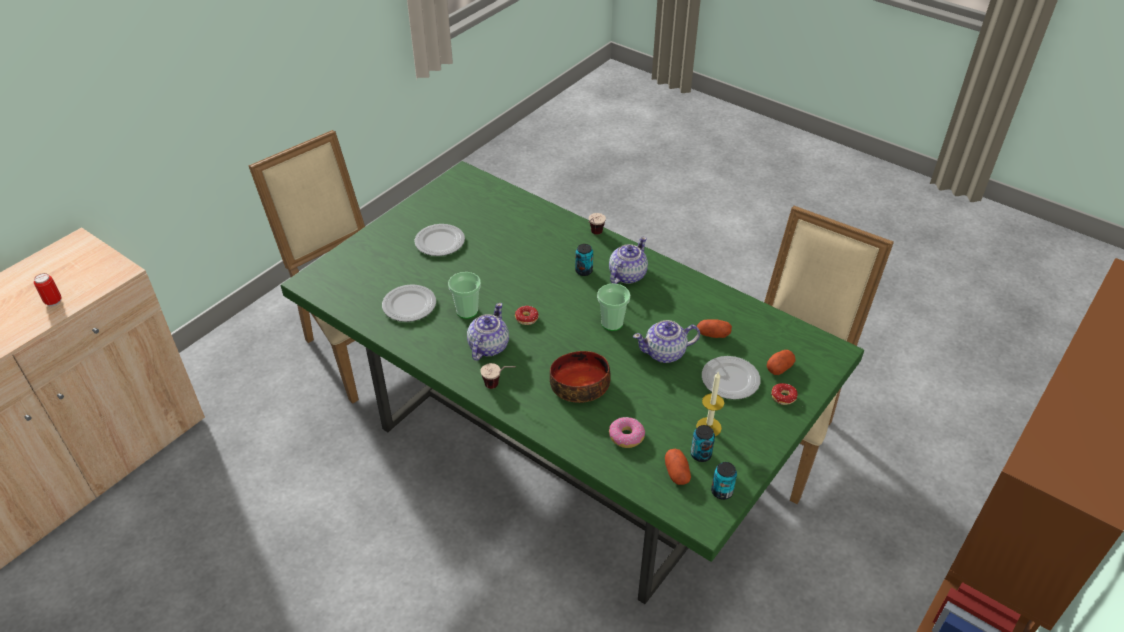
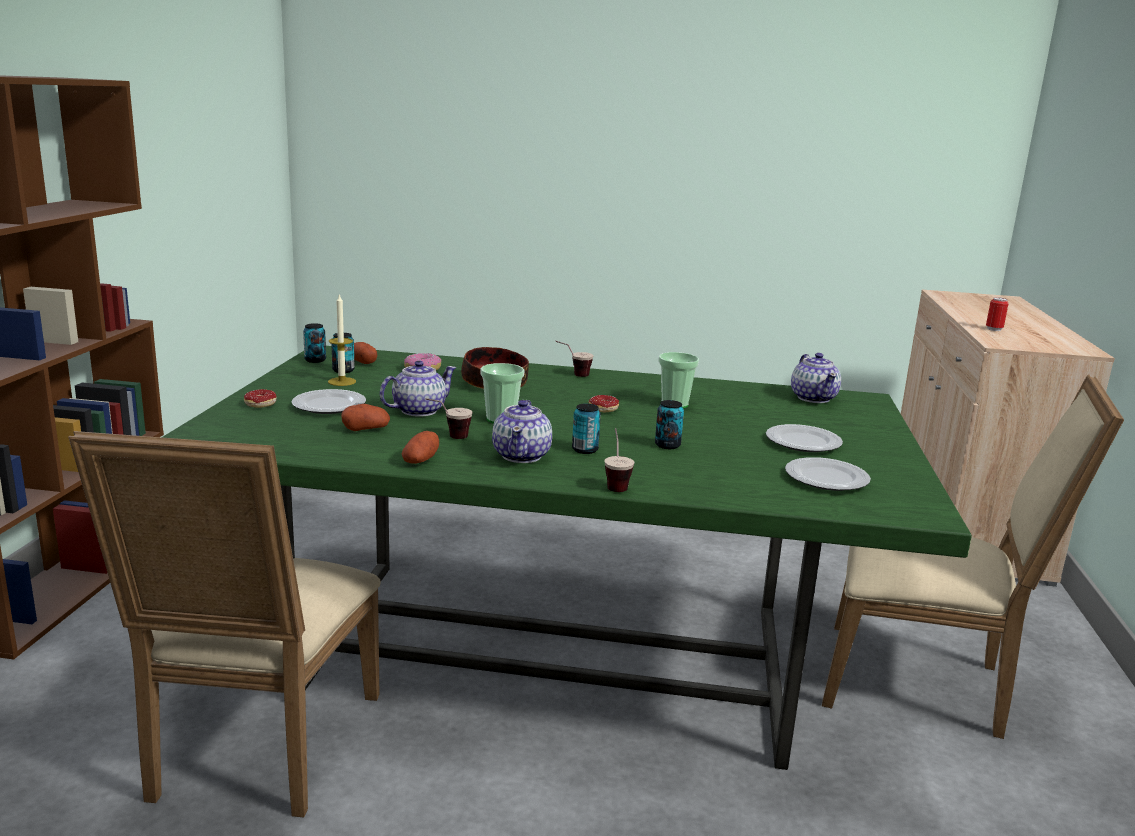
camera: 150 degrees right, 25 degrees down
(410, 305) = (739, 399): plate -> plate (826, 479)
(488, 347) = (616, 390): teapot -> teapot (813, 398)
(528, 262) = (667, 445): none -> can
(662, 308) = (448, 438): none -> cup
(779, 367) = (268, 420): potato -> potato (421, 460)

